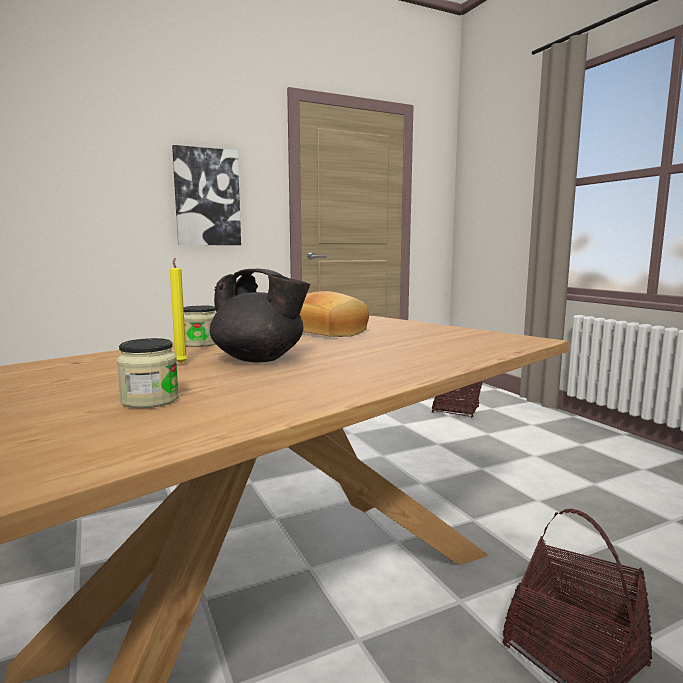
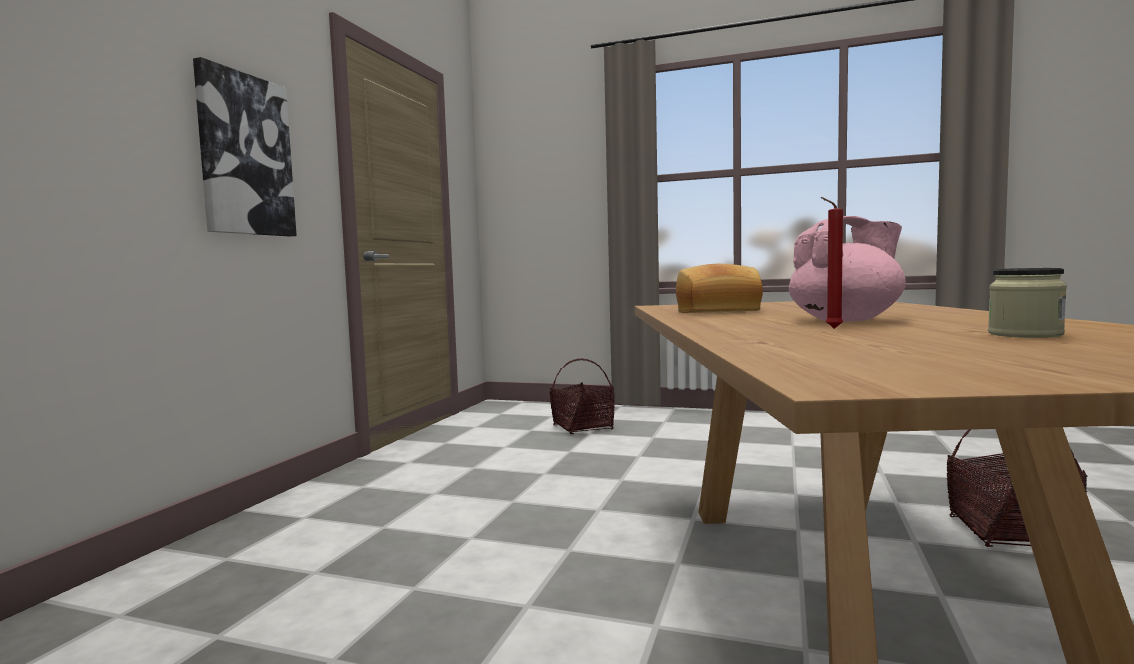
camera: 45 degrees left, 5 degrees down
(181, 363) = (831, 328): yellow candle -> red candle
(201, 344) = (712, 324): jar -> none
(260, 359) = (846, 320): black teapot -> pink teapot

